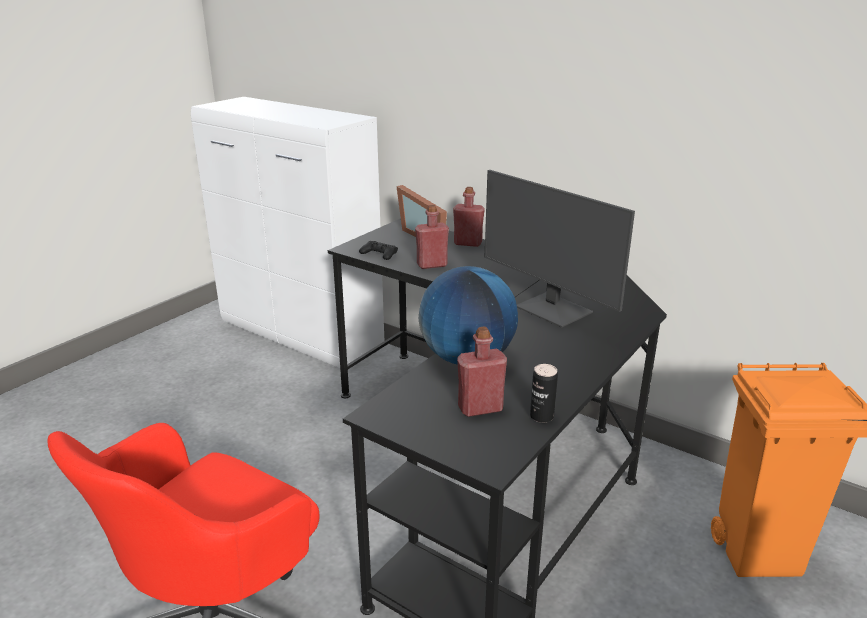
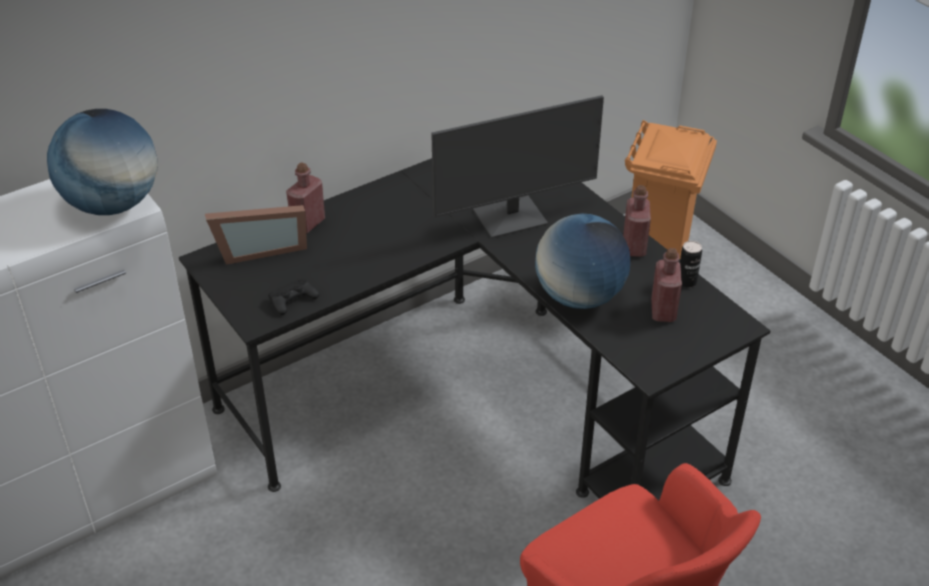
camera: 70 degrees left, 15 degrees up
(324, 122) = (113, 204): none -> globe
(432, 265) = (353, 266): red bottle -> red bottle (634, 247)

